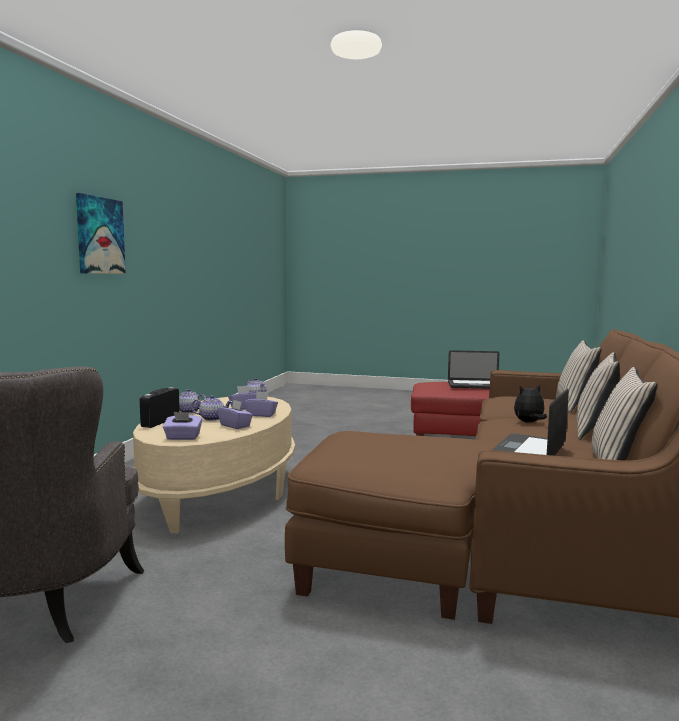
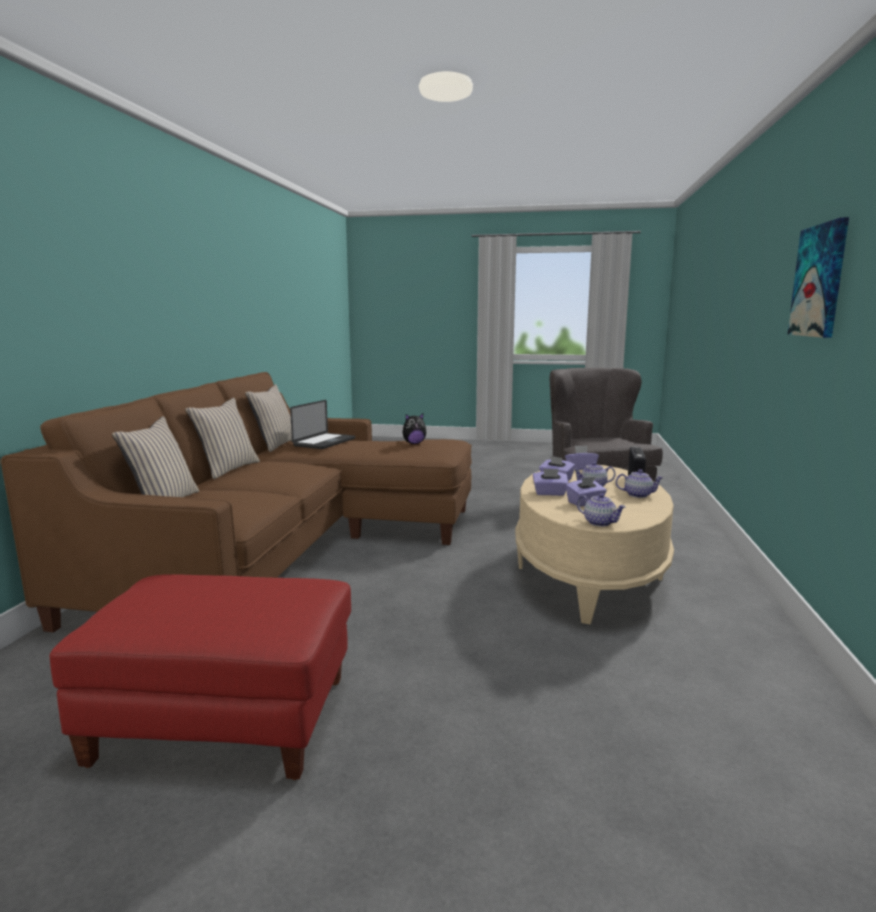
camera: 175 degrees right, 5 degrees up
(474, 385) = (196, 596): laptop -> none
(529, 423) = (276, 472): plush toy -> plush toy (414, 443)

